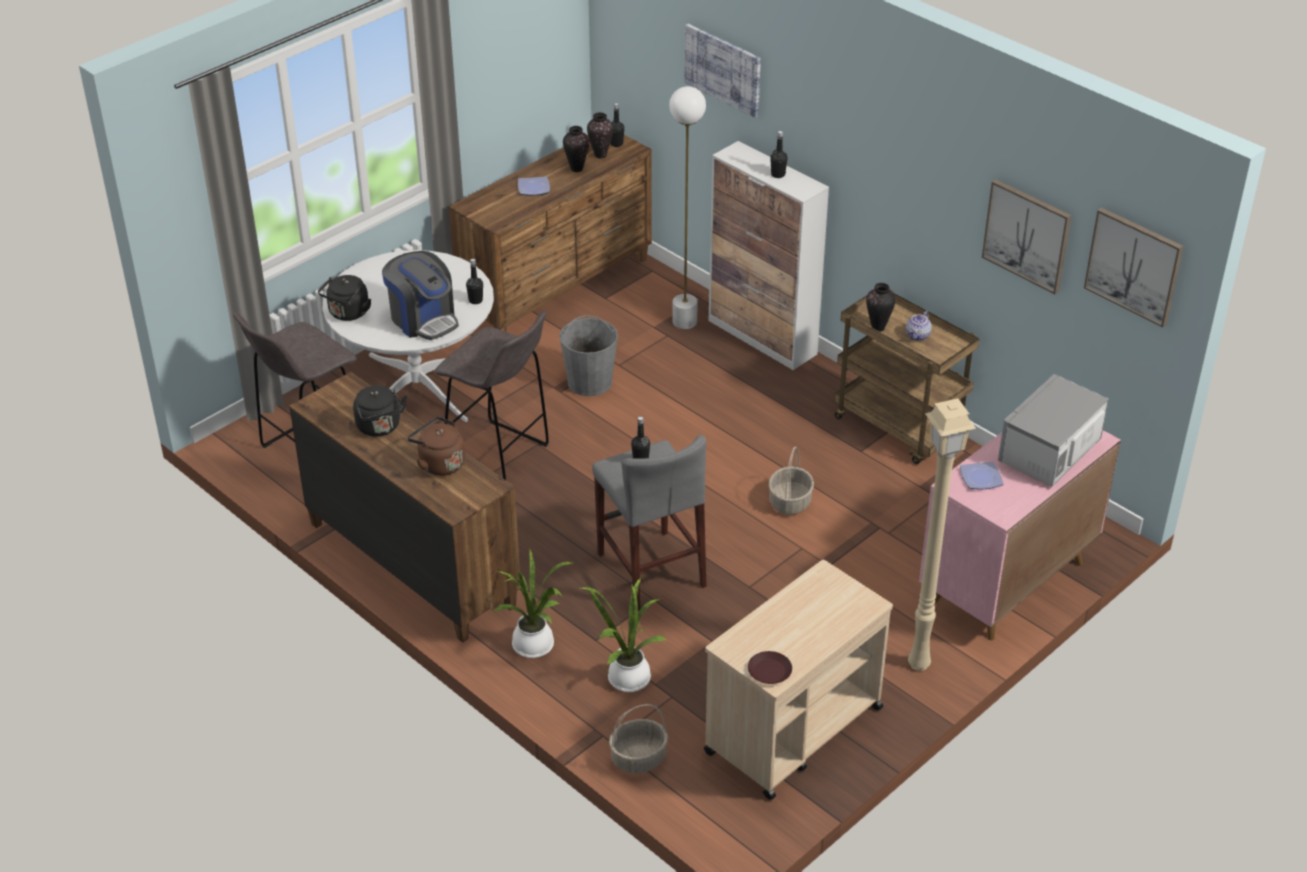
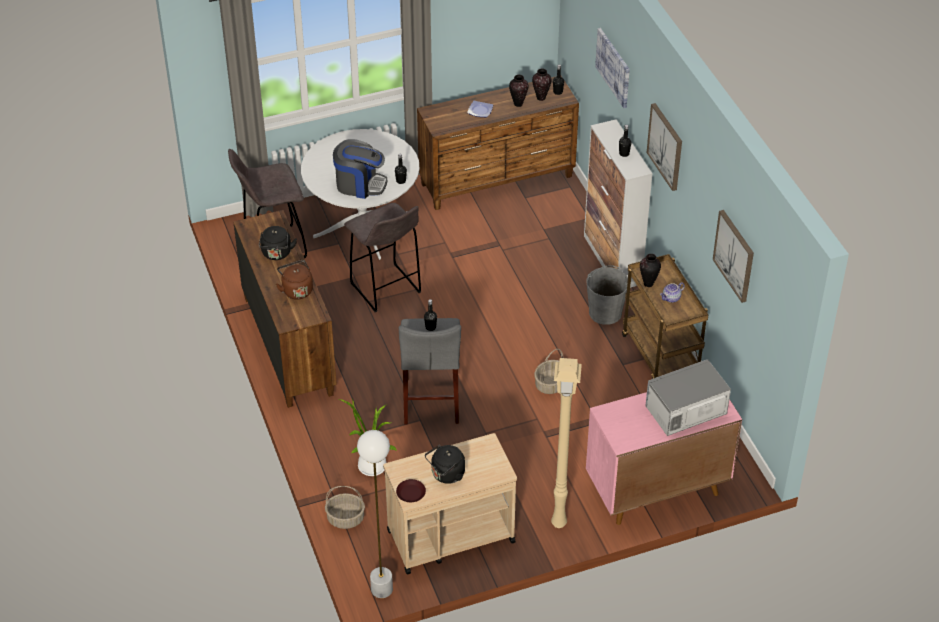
camera: 25 degrees right, 5 degrees up
(348, 314) = (316, 166): black kettle -> black kettle (446, 475)
(423, 319) = (360, 184): coffee machine -> coffee machine turned 60 degrees counterclockwise
(536, 646) = (329, 425): potted plant -> none
(589, 381) = (476, 256): grey bucket -> grey bucket (605, 312)
(684, 322) = (567, 232): white floor lamp -> white floor lamp (381, 589)
(980, 478) = (626, 413): plate -> none
(1134, 266) = (778, 302): picture -> picture (666, 146)

